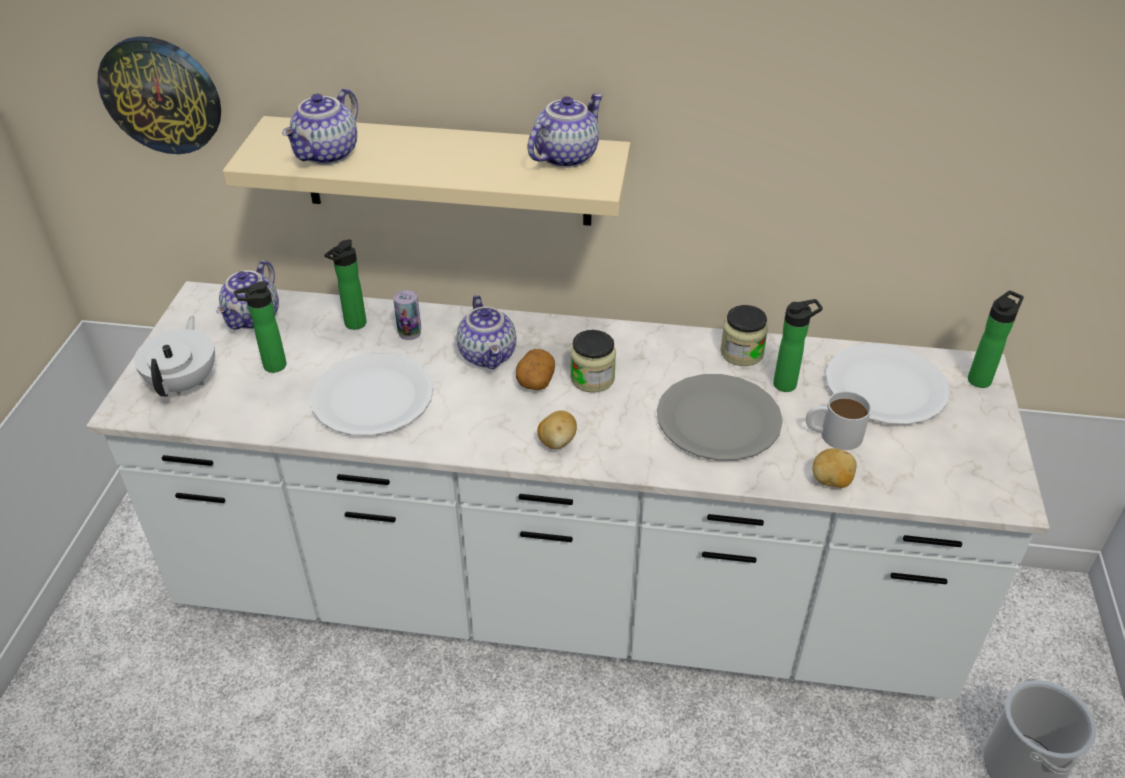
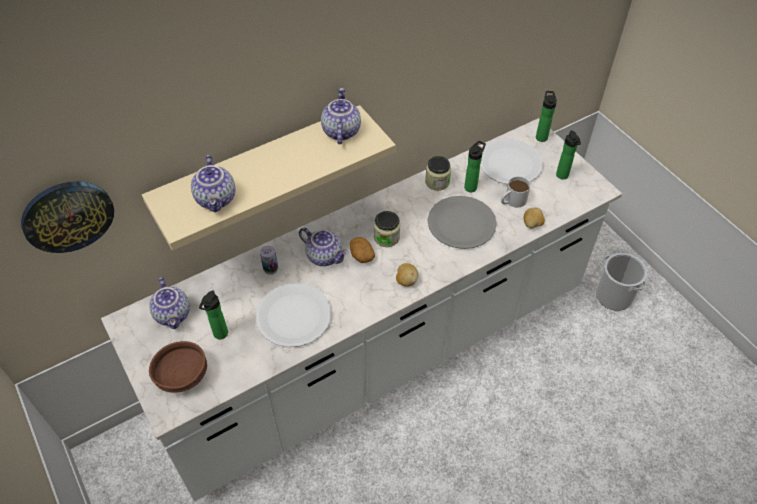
camera: 40 degrees left, 10 degrees up
(185, 382) = (182, 375): white teapot -> brown bowl
(353, 325) = (235, 283): bottle -> bottle (562, 176)

